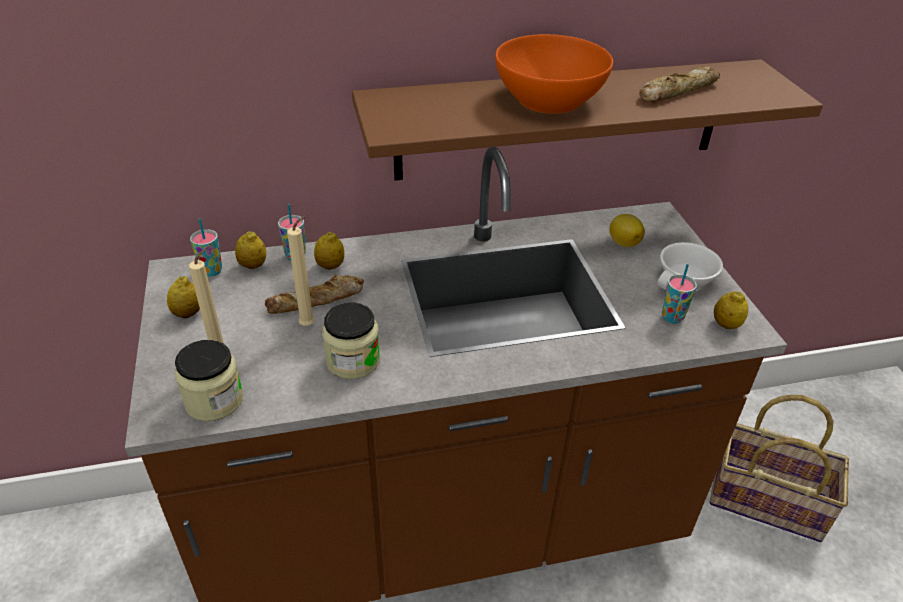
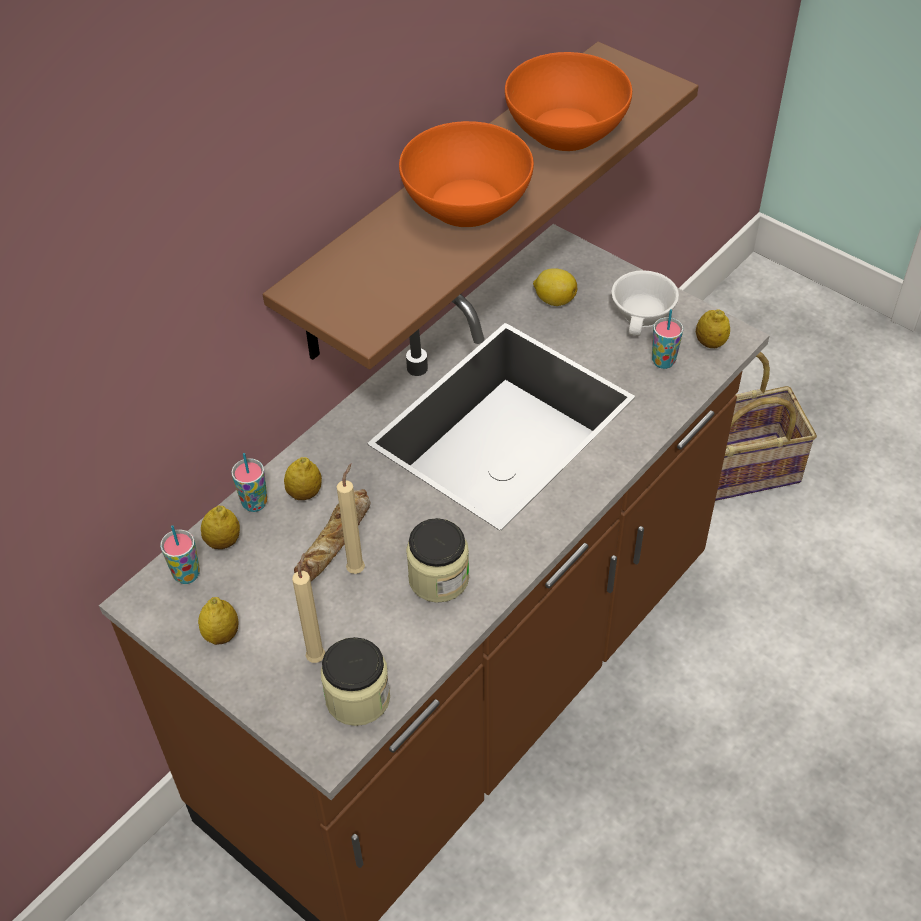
camera: 35 degrees left, 10 degrees up
(676, 91) = (566, 130): bread -> orange bowl

